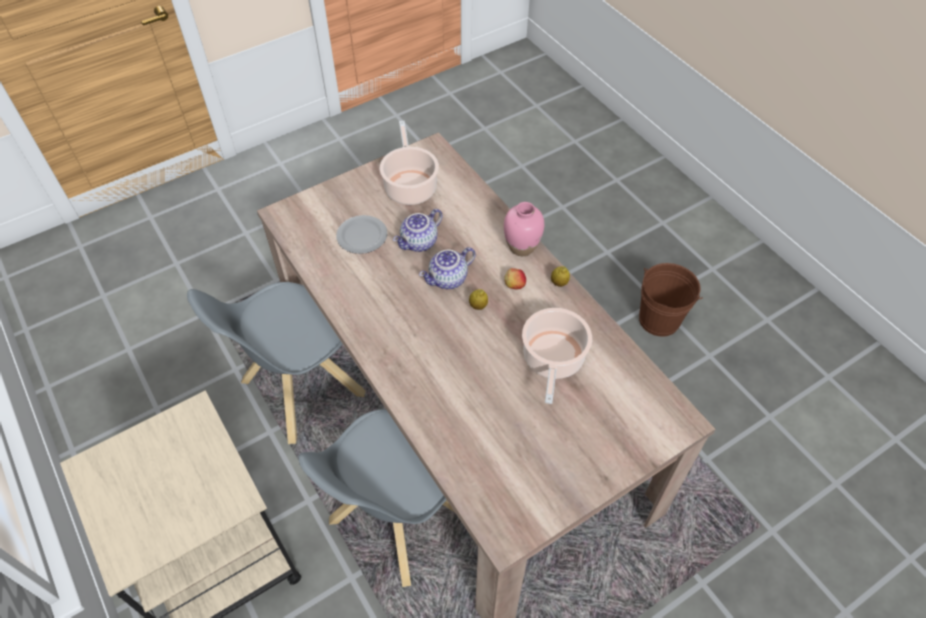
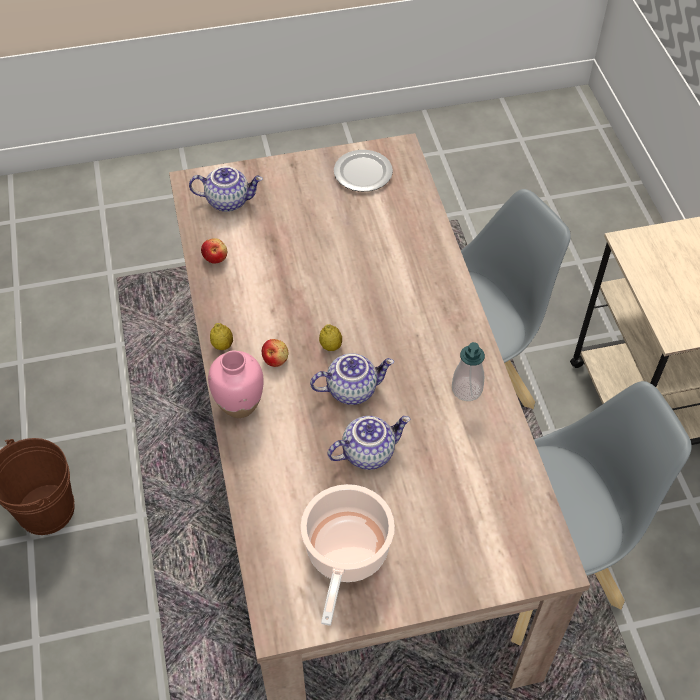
camera: 160 degrees left, 0 degrees up
(362, 237) = (443, 486): plate -> plate (363, 172)
(363, 303) = (466, 389): none -> soap dispenser
(552, 360) = (280, 267): cooking pot -> none
(612, 352) = (215, 257): none -> apple
(638, 413) = (228, 200): none -> teapot

